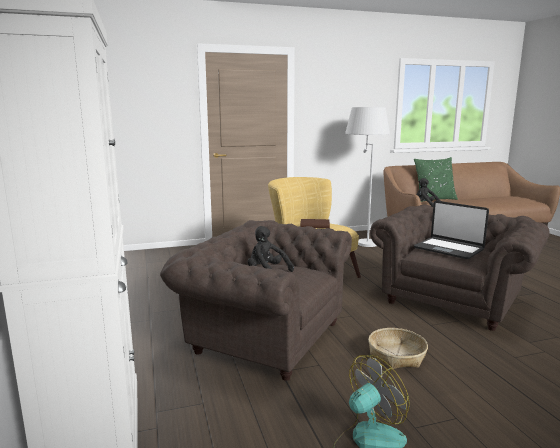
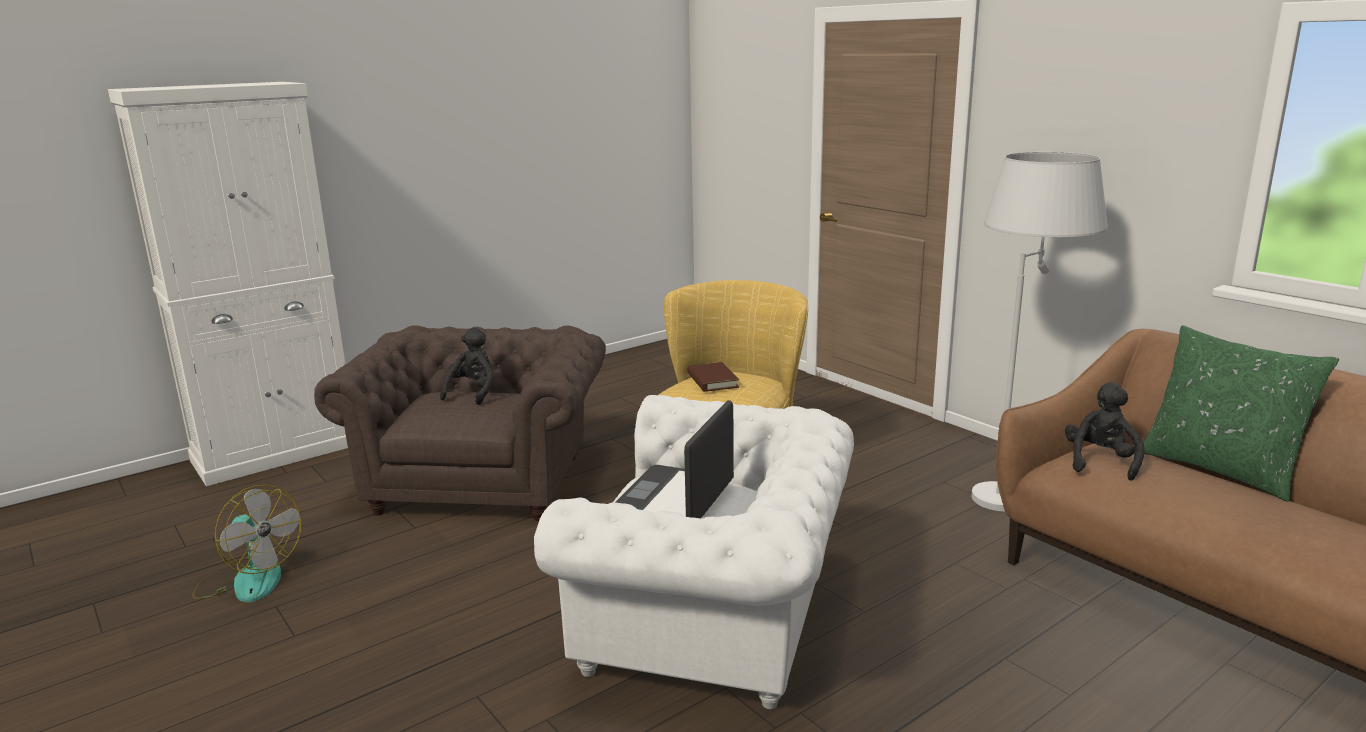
camera: 70 degrees right, 5 degrees up
(397, 355) = (453, 580): basket -> none
(453, 299) = (717, 624): brown armchair -> white armchair

